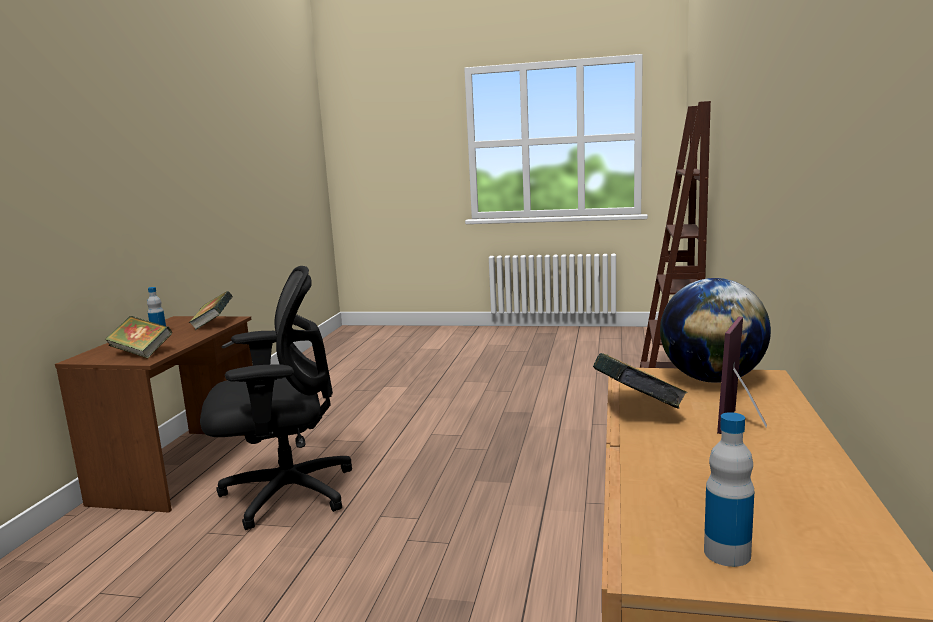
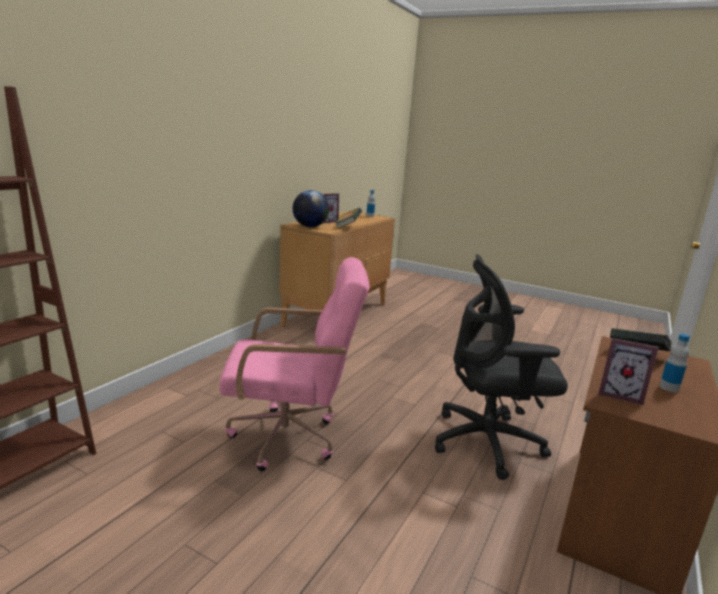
camera: 165 degrees left, 5 degrees up
(213, 324) = (619, 394): book -> picture frame
(503, 446) = (291, 439): none -> pink office chair

